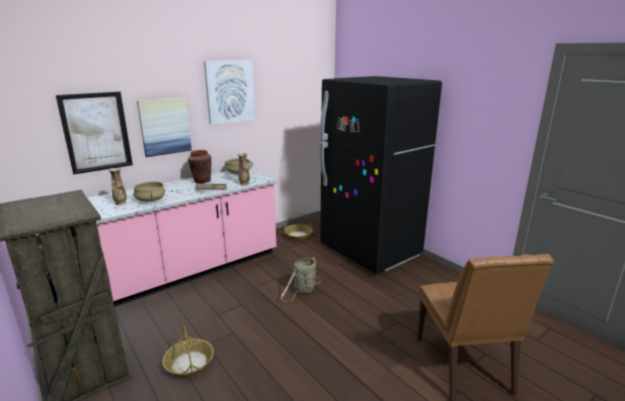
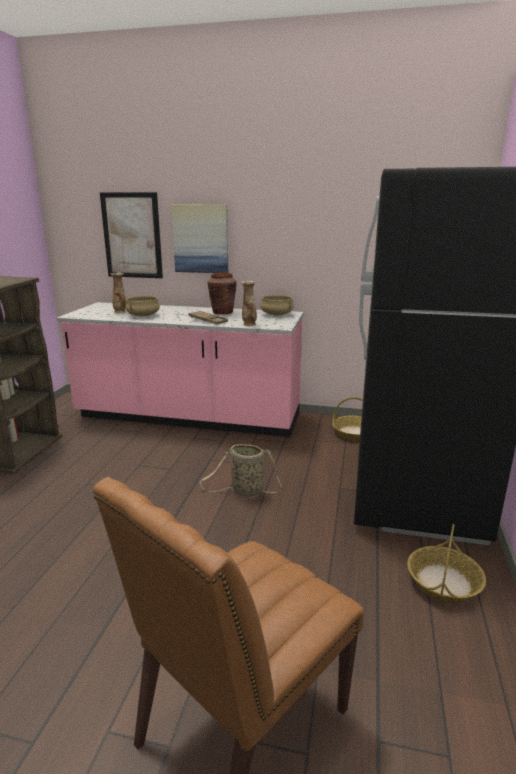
camera: 50 degrees right, 0 degrees up
(189, 363) = (52, 489): basket -> basket (443, 582)
(230, 91) = (289, 201): picture -> none

